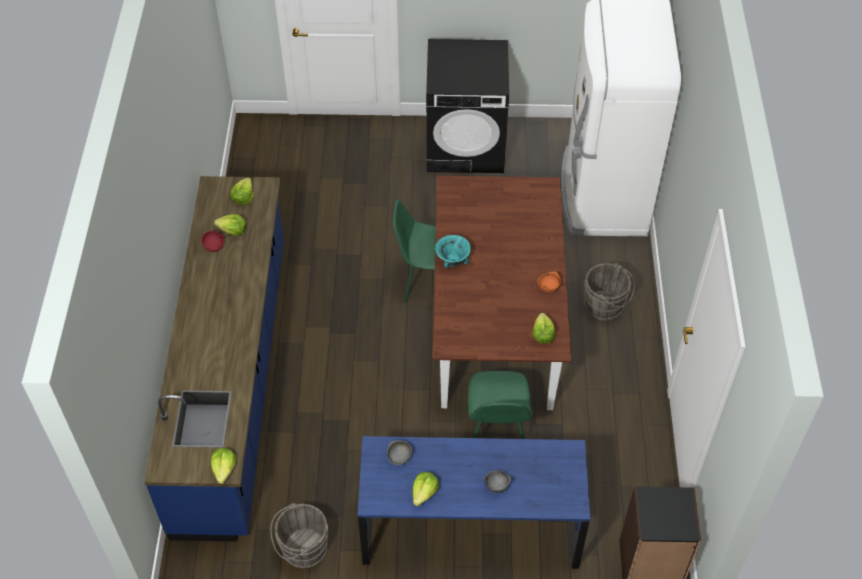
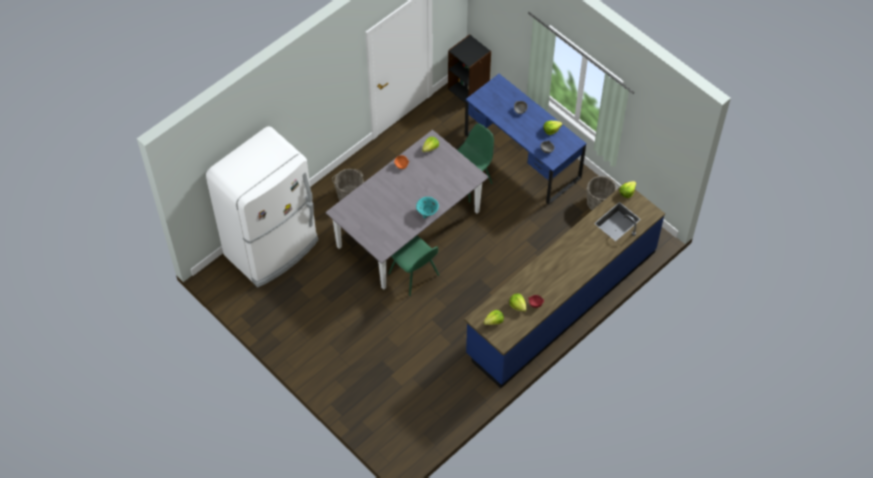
camera: 135 degrees left, 5 degrees up
(465, 146) = (302, 338): black washing machine -> none
(496, 323) = (408, 228): brown dining table -> grey dining table

